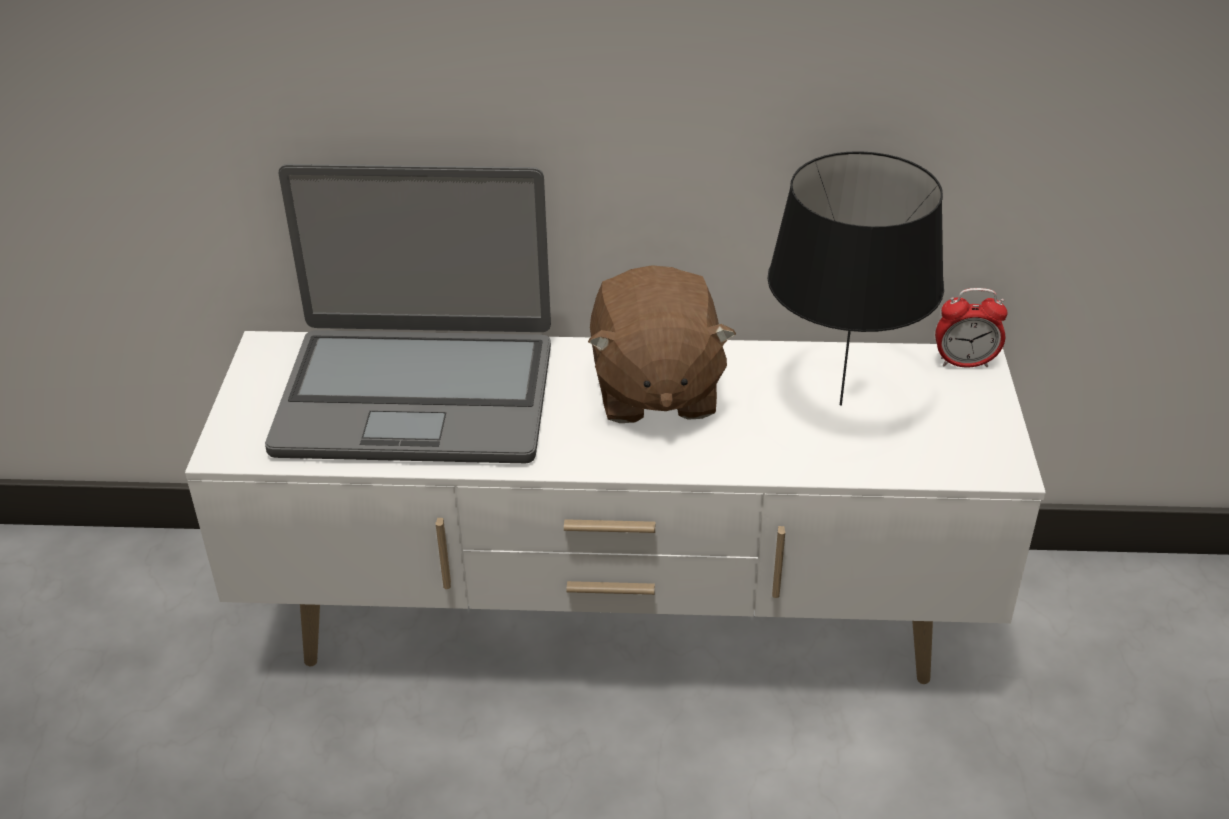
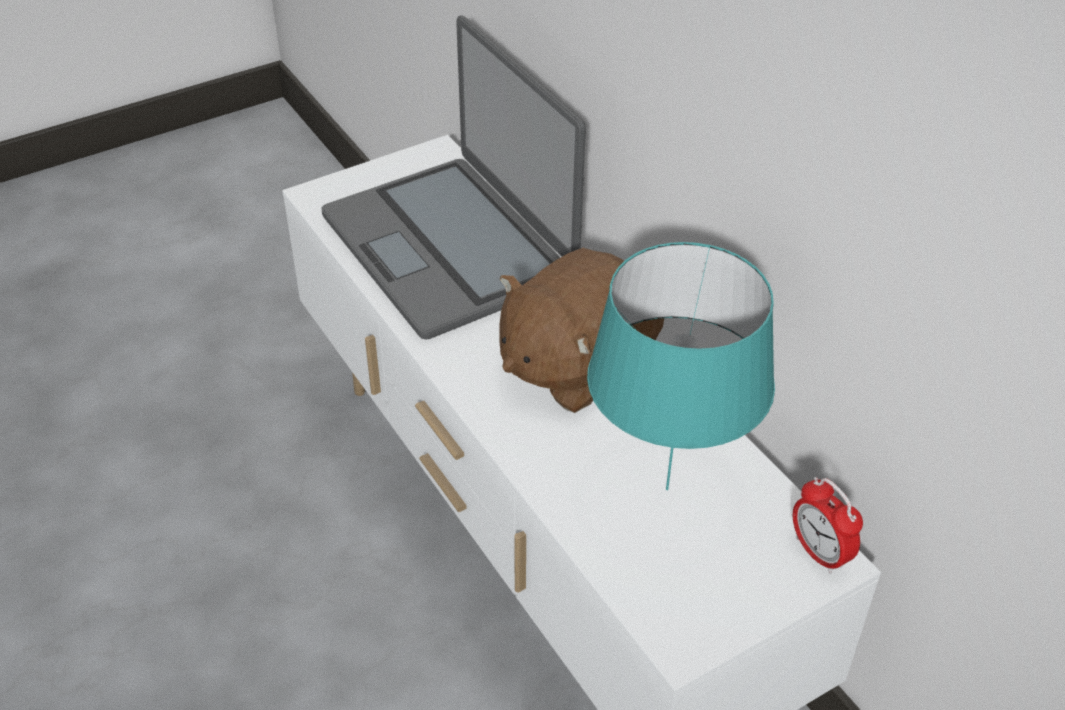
camera: 55 degrees right, 5 degrees up
(841, 403) = (669, 489): black table lamp -> turquoise table lamp

